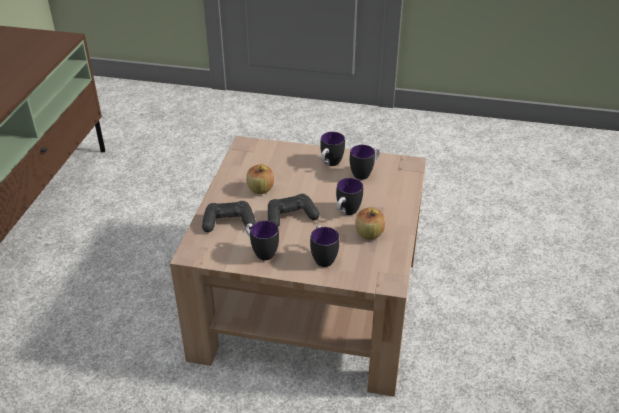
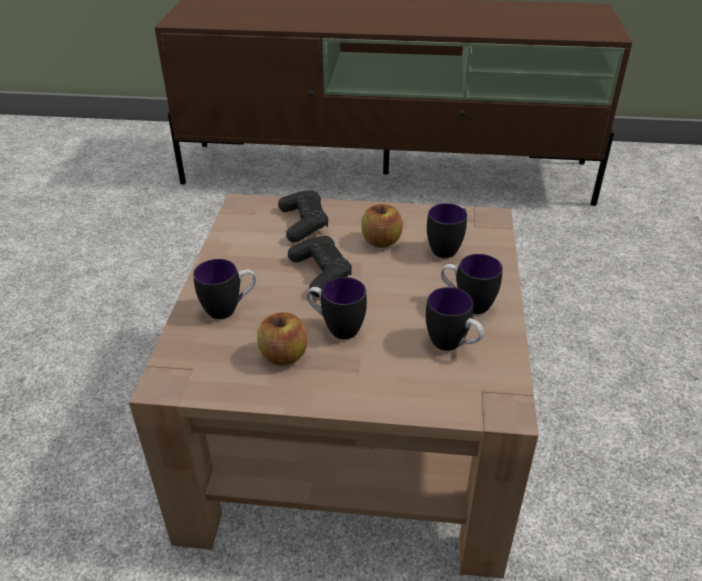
camera: 85 degrees right, 0 degrees up
(261, 252) = (243, 254): mug -> mug (448, 248)

